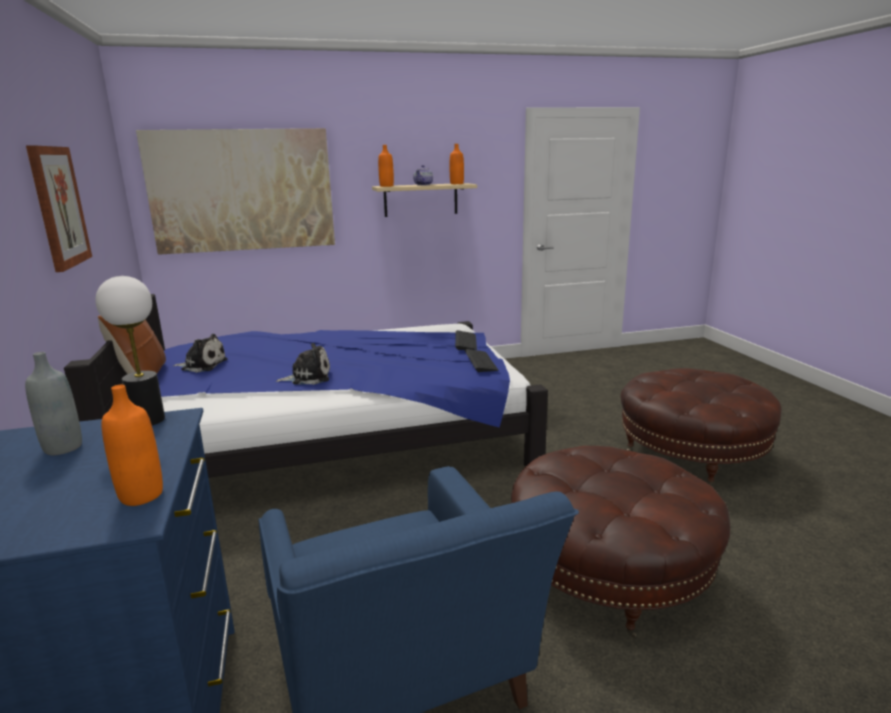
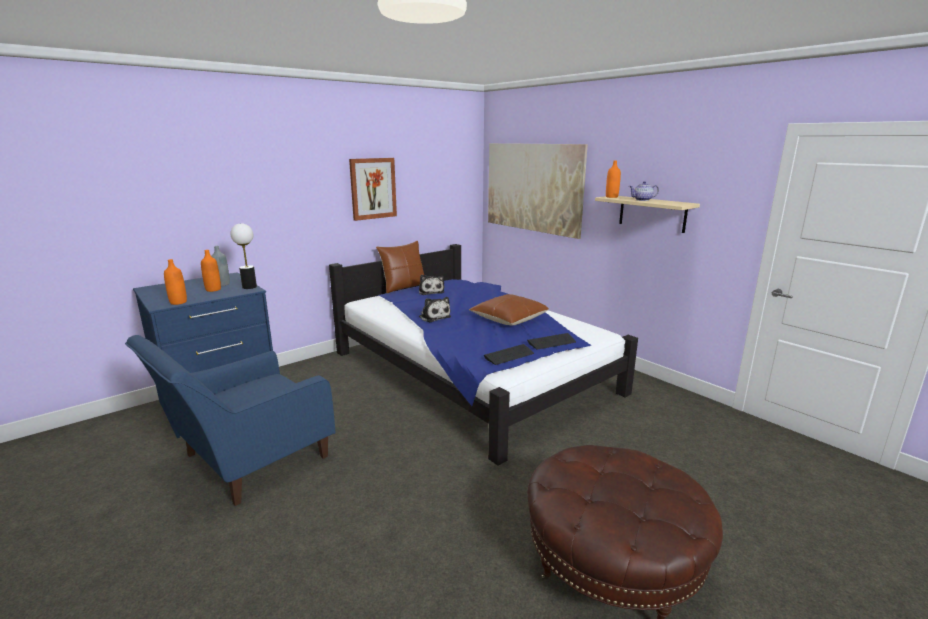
camera: 65 degrees right, 0 degrees up
(374, 346) = (508, 319): none -> brown pillow
(456, 184) = (674, 203): orange bottle -> orange bottle (213, 289)
(609, 571) = (368, 522): brown ottoman -> none

